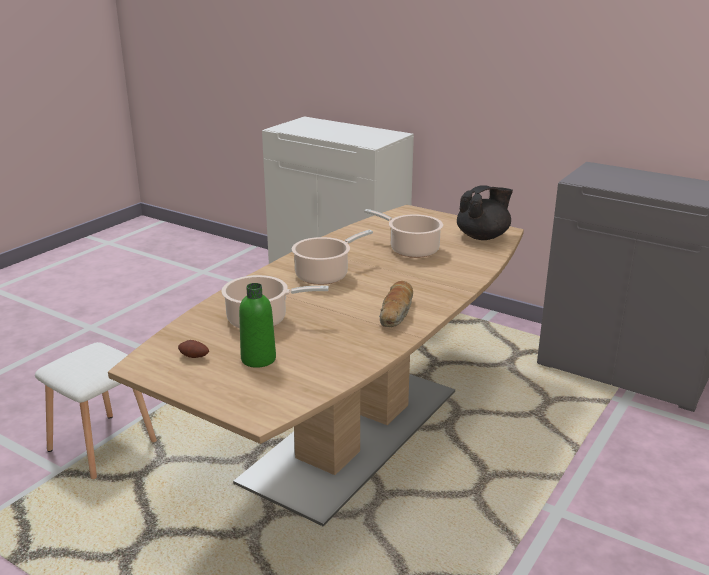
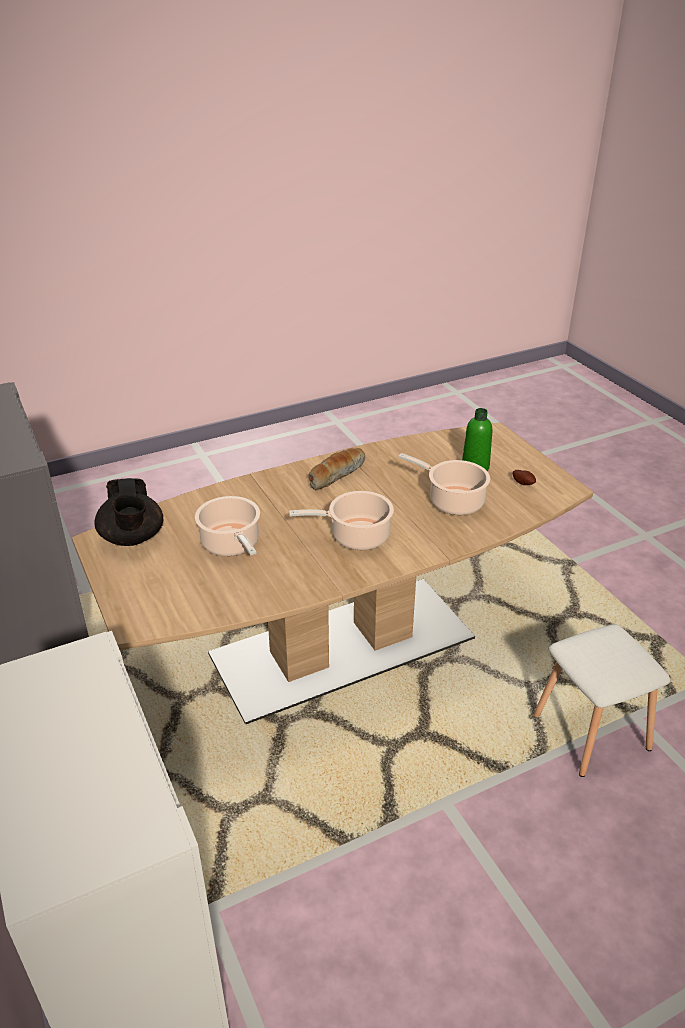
camera: 150 degrees left, 10 degrees up
(483, 236) = (132, 538): black teapot -> black teapot turned 105 degrees counterclockwise

